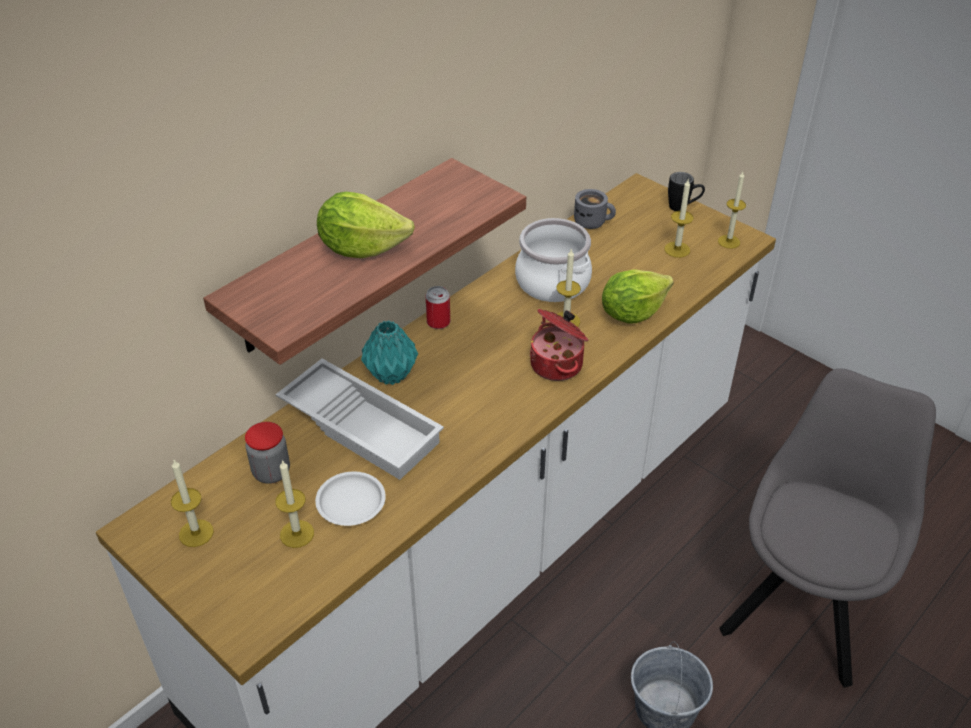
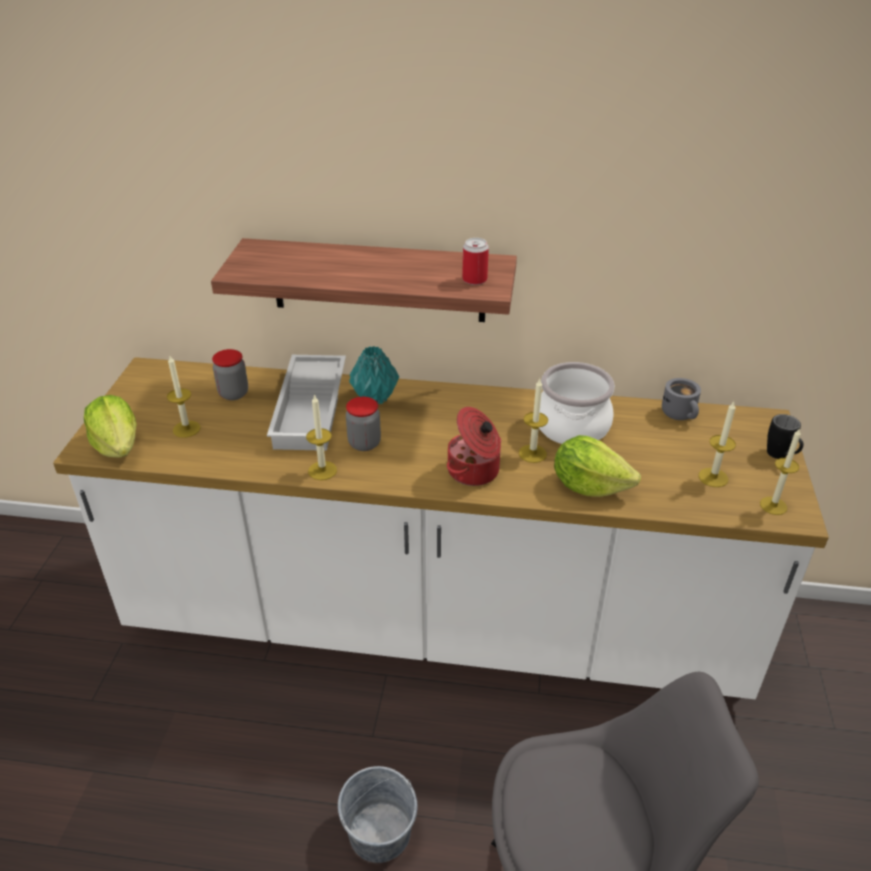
camera: 55 degrees right, 5 degrees down
(196, 533) = (158, 391): candle -> candle (322, 470)
(351, 502) = (233, 438): white plate -> none
(362, 248) = (356, 265): lettuce -> lettuce (118, 446)
(438, 322) = (455, 393): can -> can (474, 280)
(454, 413) = (364, 443): none -> jar

